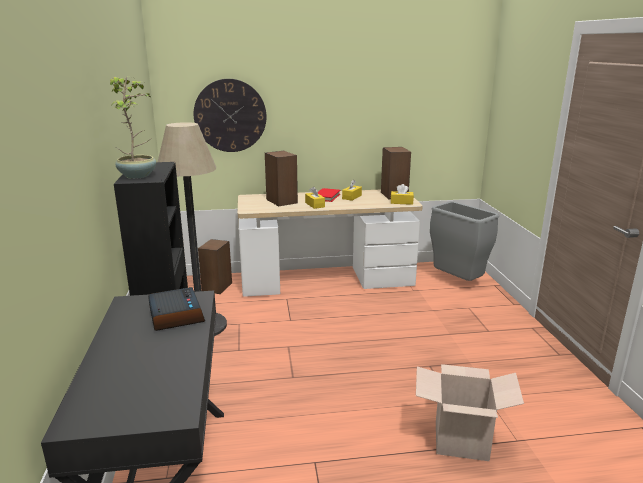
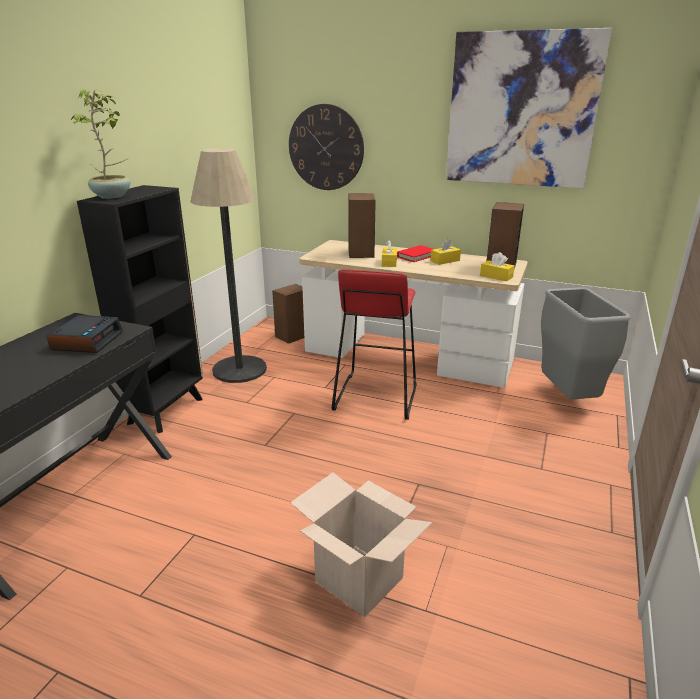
camera: 30 degrees right, 5 degrees up
(336, 316) = (375, 397): none -> red stool
(390, 79) = (521, 110): none -> picture

